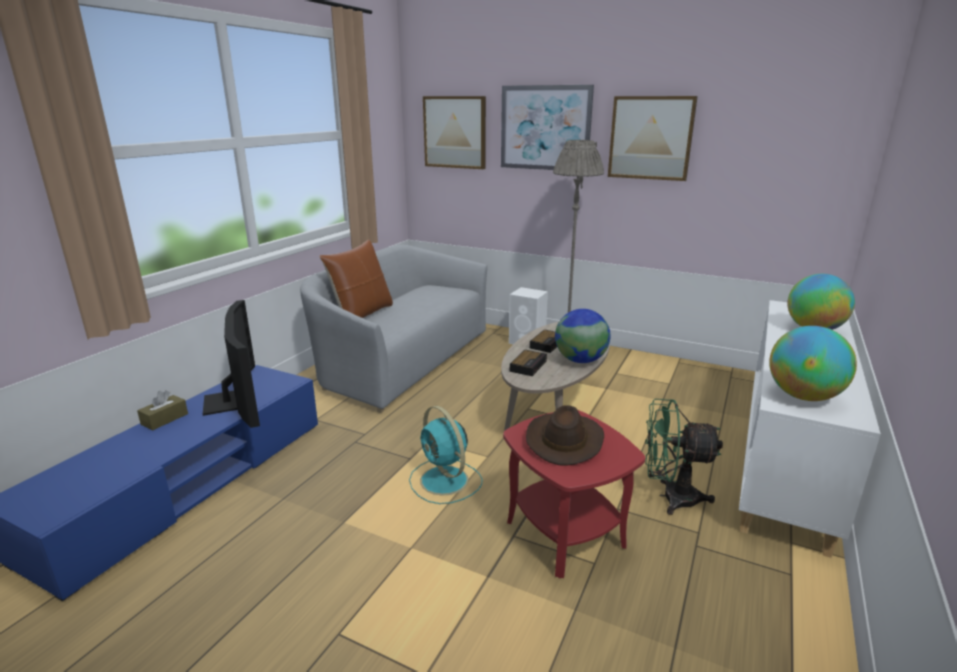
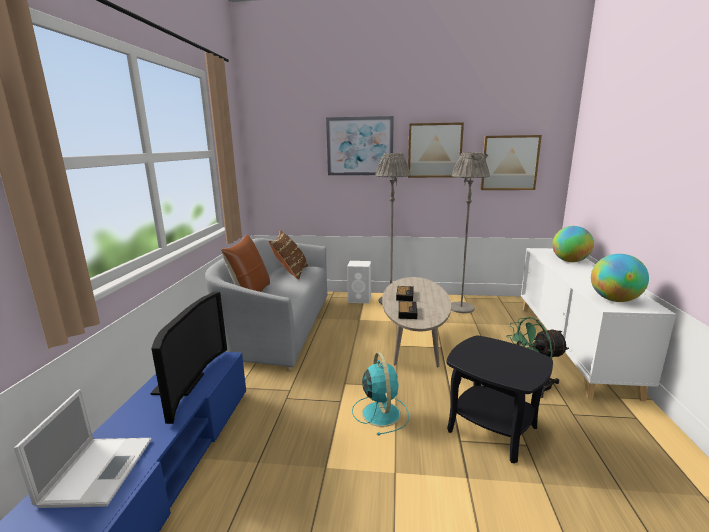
camera: 20 degrees left, 5 degrees down
(113, 460) = (99, 469): none -> laptop
(165, 419) = (126, 415): brown tissue box -> none
(234, 401) = (185, 384): television -> television turned 45 degrees clockwise
(430, 294) = (291, 272): none -> brown pillow
(445, 481) = (380, 412): turquoise fan -> turquoise fan turned 135 degrees counterclockwise
(455, 132) = (289, 152): picture -> picture (509, 163)
(564, 440) = (492, 358): brown hat -> none
(564, 533) = (491, 429): red side table -> black side table
(580, 360) = (437, 303): globe -> none
(660, 375) = (461, 307): none -> grey floor lamp

